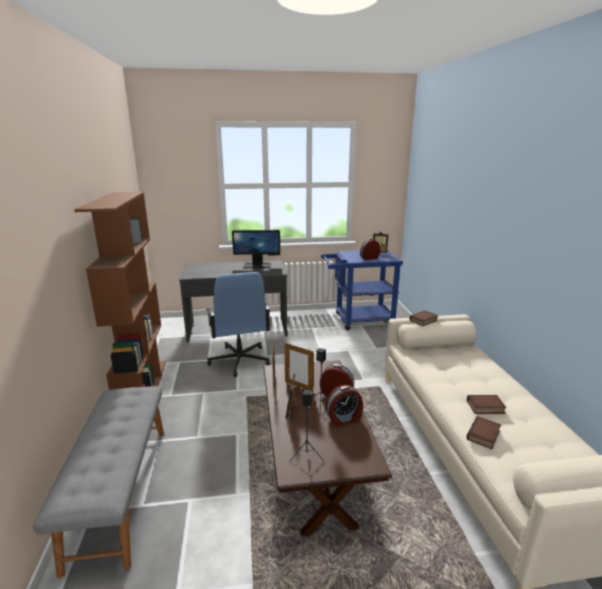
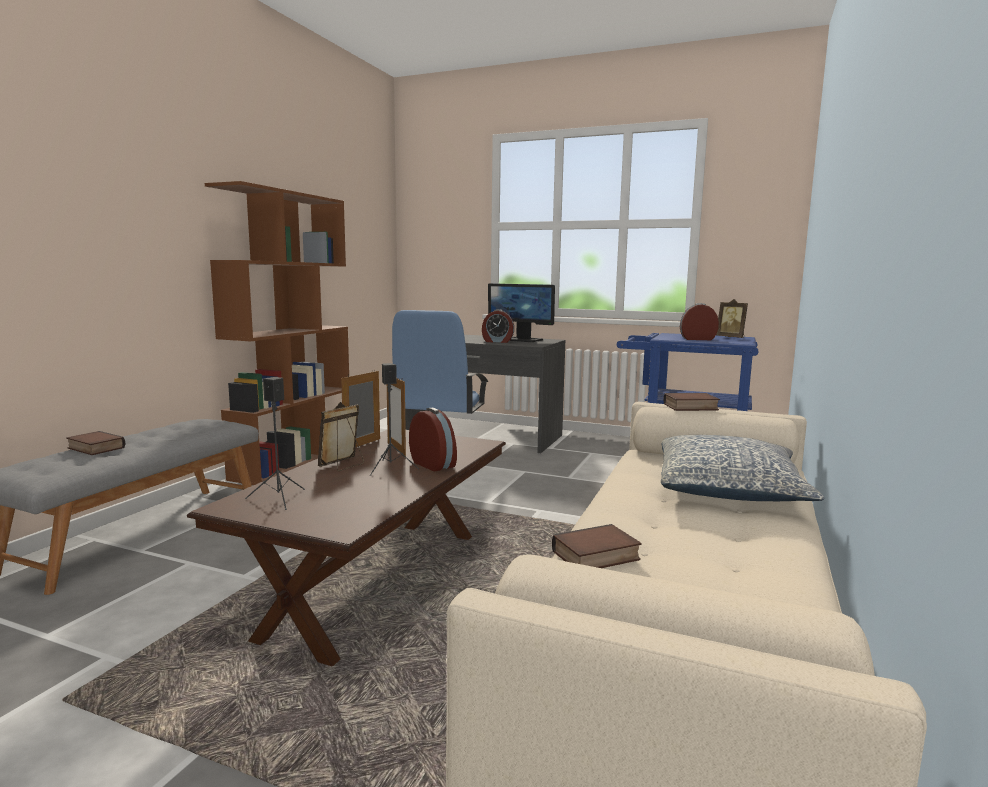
camera: 30 degrees right, 10 degrees down
(344, 419) = (395, 485): alarm clock -> alarm clock (497, 341)
(470, 368) = (729, 490): none -> pillow
(485, 408) = (664, 530): book -> book (94, 448)

